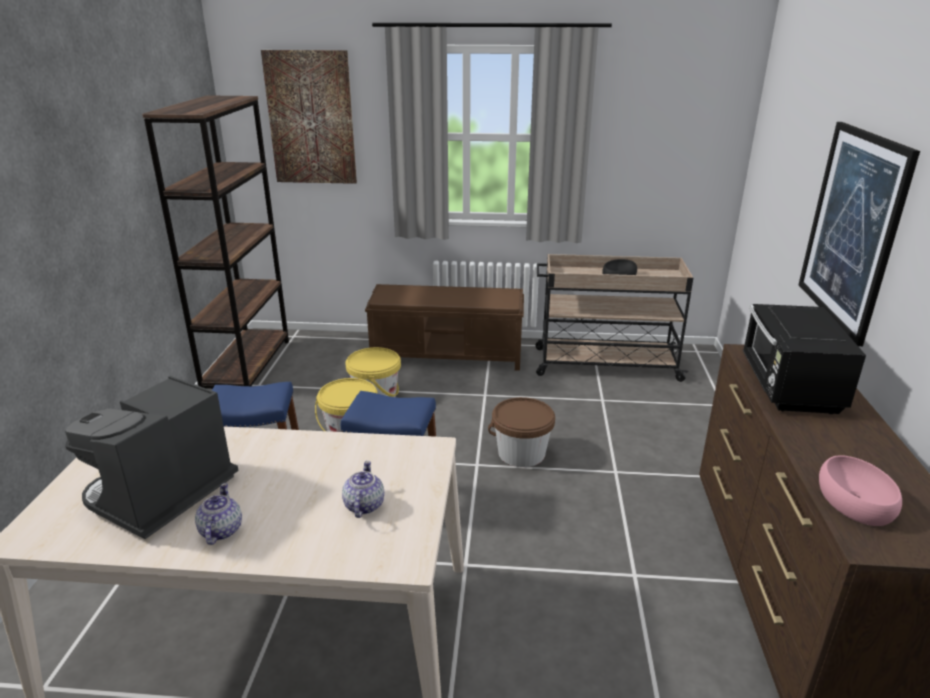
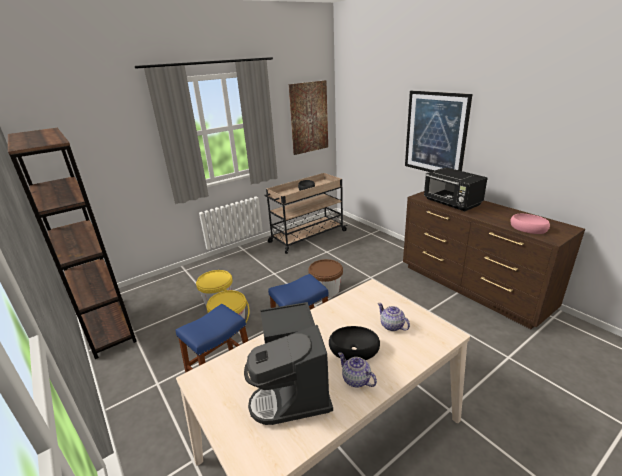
camera: 40 degrees left, 0 degrees up
(279, 500) = (354, 348): none -> black bowl
(311, 118) = (95, 138): picture -> picture (309, 117)
(448, 355) = (229, 264): brown bench -> none

